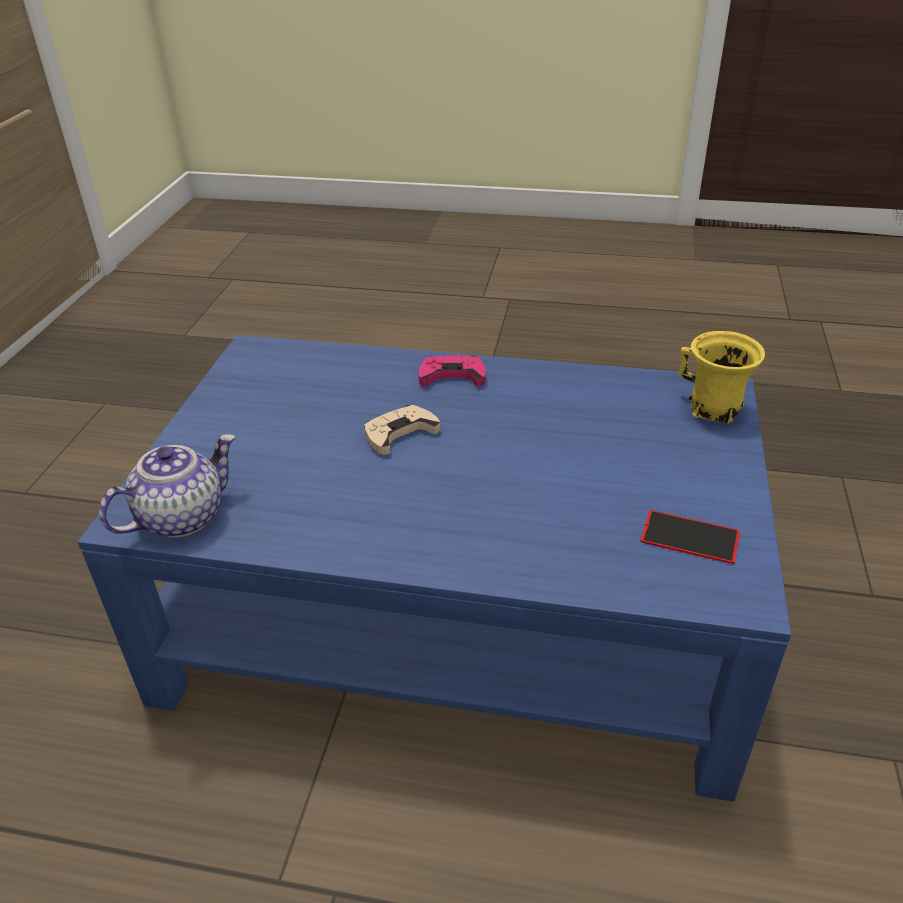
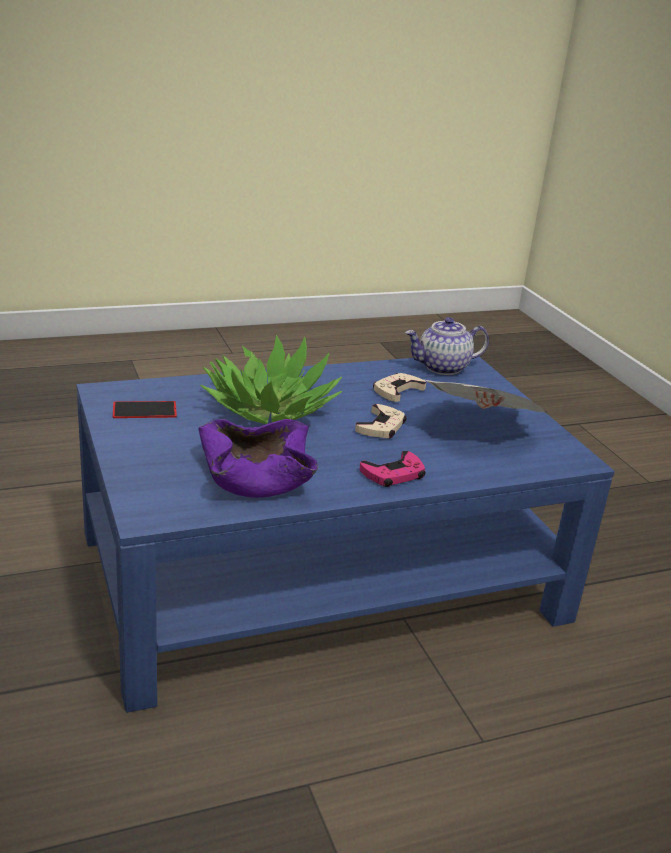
camera: 145 degrees right, 10 degrees down
(182, 516) = (442, 367): teapot -> teapot turned 60 degrees clockwise
(286, 405) = (481, 427): none -> newspaper
(309, 485) = (397, 391): none -> beige game controller
(512, 498) = (269, 408): none -> potted plant
(595, 405) = (255, 476): none -> purple bowl
(714, 409) = (151, 495): yellow mug -> none

